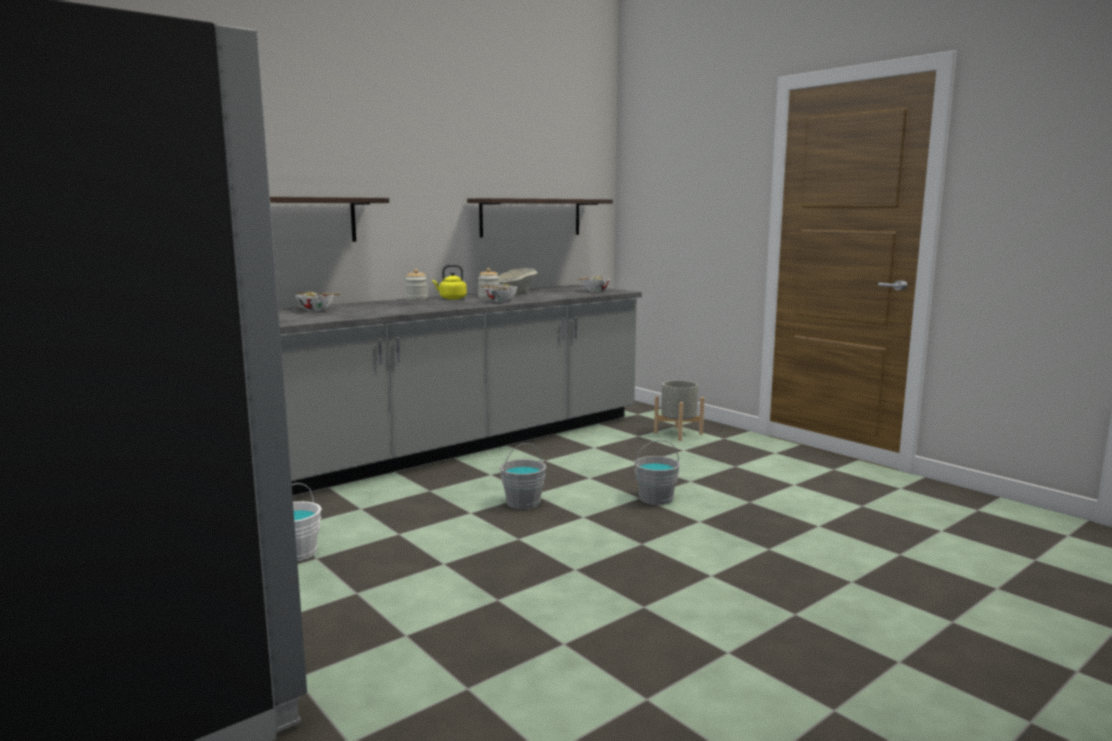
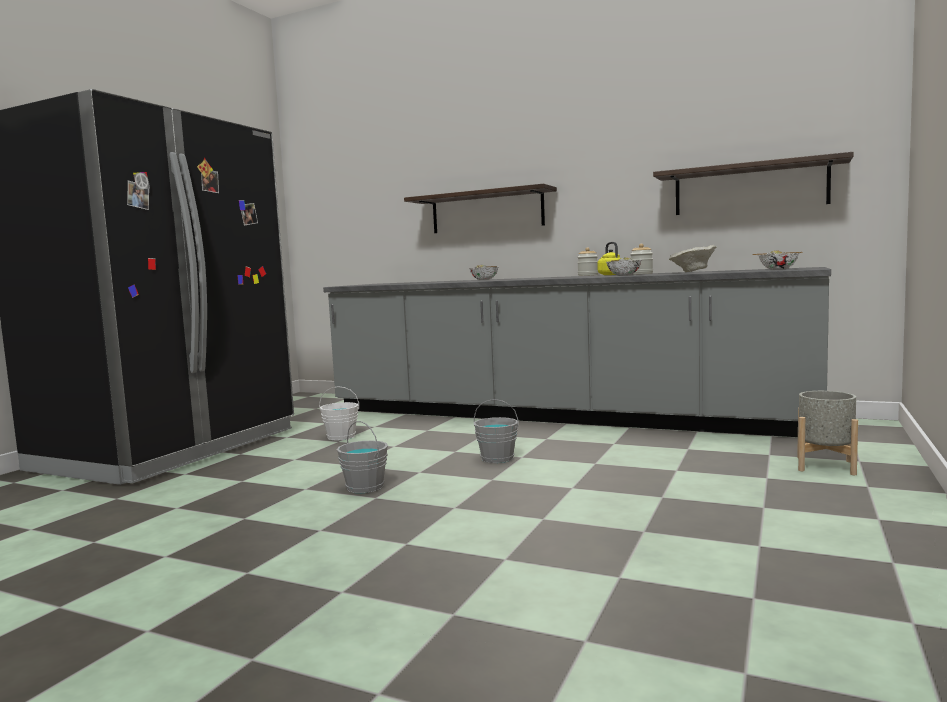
camera: 65 degrees right, 5 degrees down
(656, 498) = (580, 493): grey bucket -> grey bucket (365, 487)

